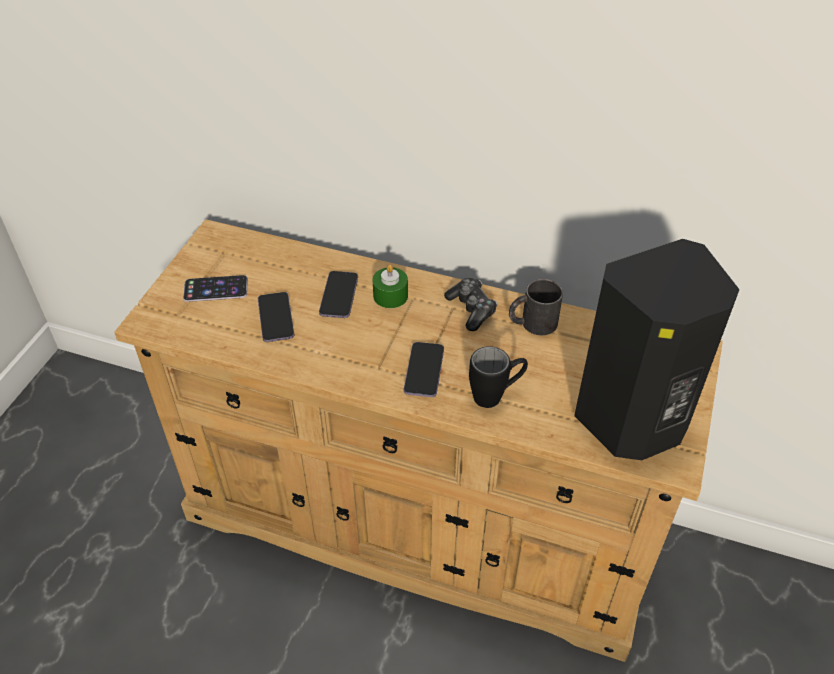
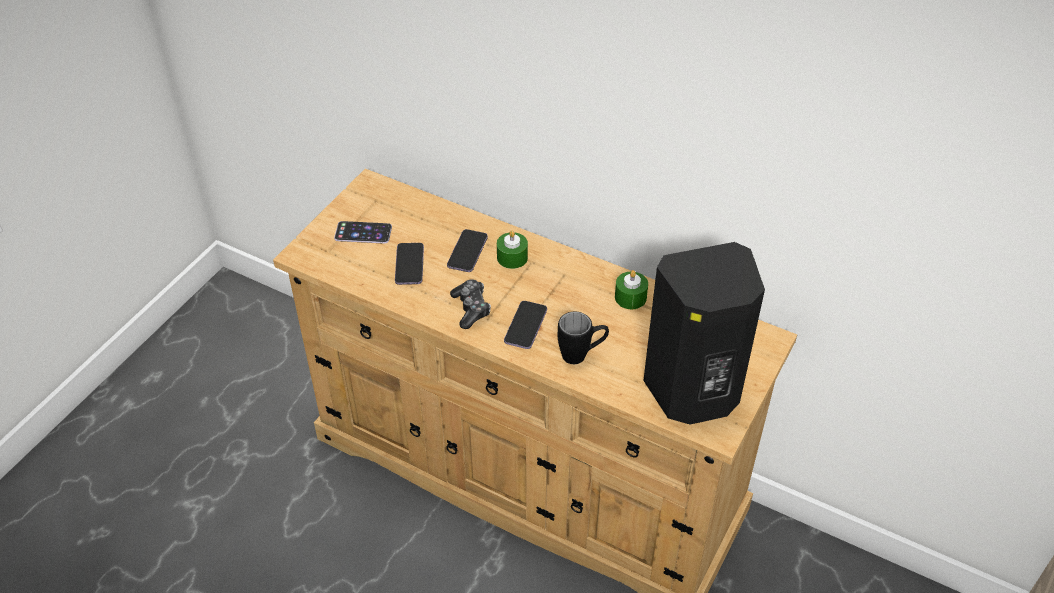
camera: 10 degrees right, 0 degrees up
(471, 309) = (580, 278): game controller -> game controller (471, 309)
(532, 323) = (630, 297): black mug -> green candle

